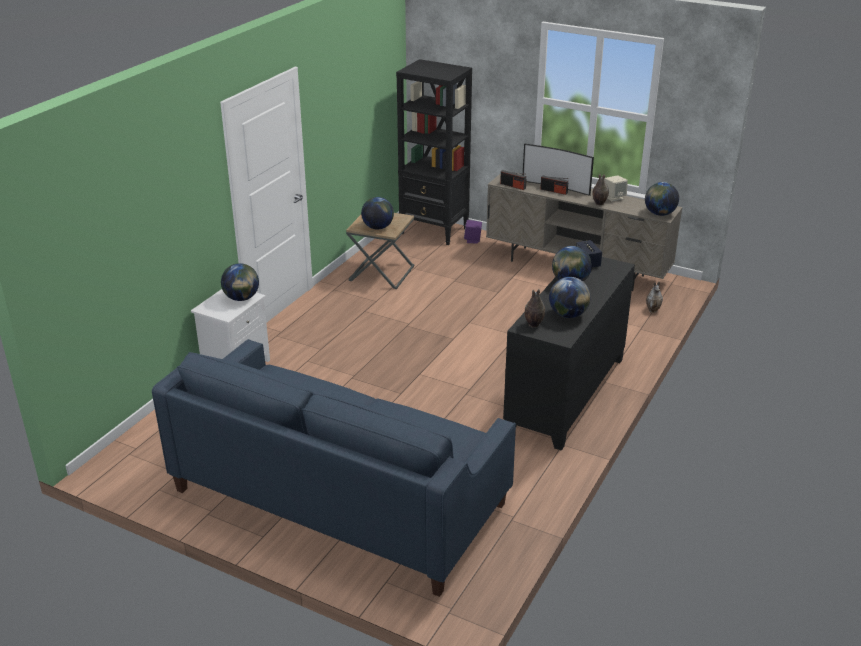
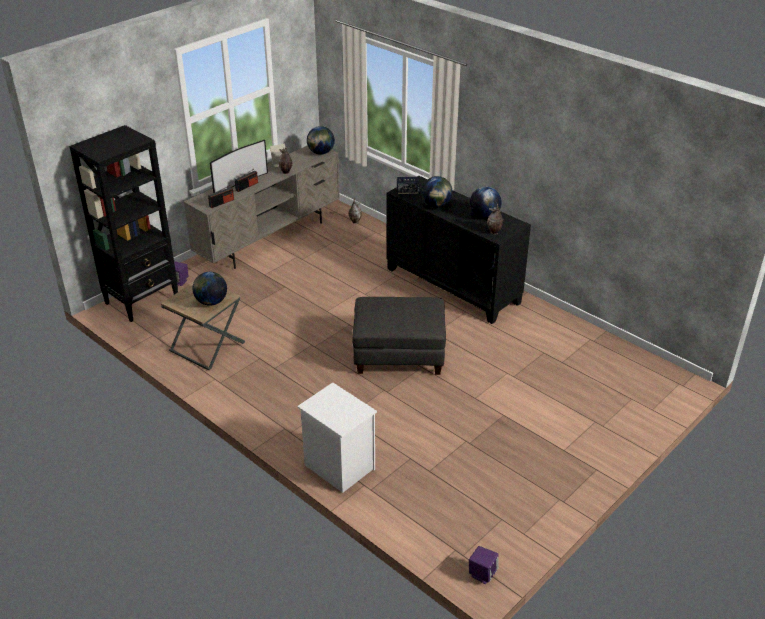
camera: 75 degrees left, 5 degrees up
(106, 468) = (482, 573): none -> purple speaker
(242, 298) = (332, 398): globe -> none
(339, 497) = (554, 420): blue sofa -> none
(414, 375) = (398, 355): none -> grey ottoman

